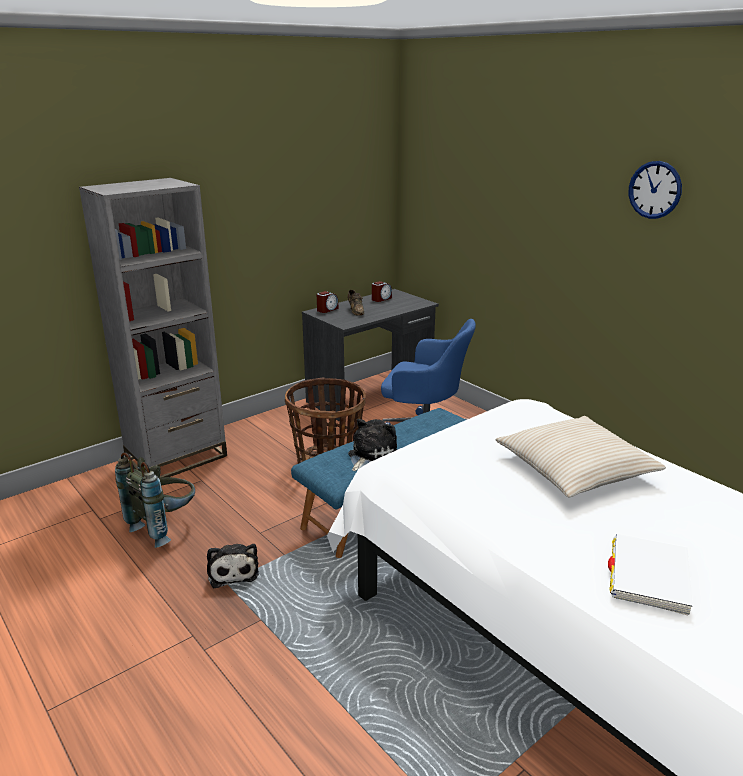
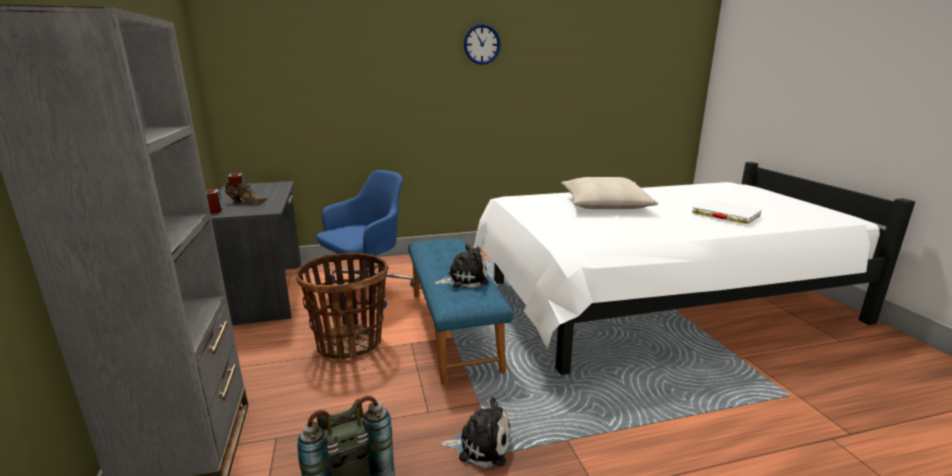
camera: 65 degrees left, 5 degrees down
(370, 455) = (464, 279): plush toy -> plush toy turned 105 degrees clockwise

